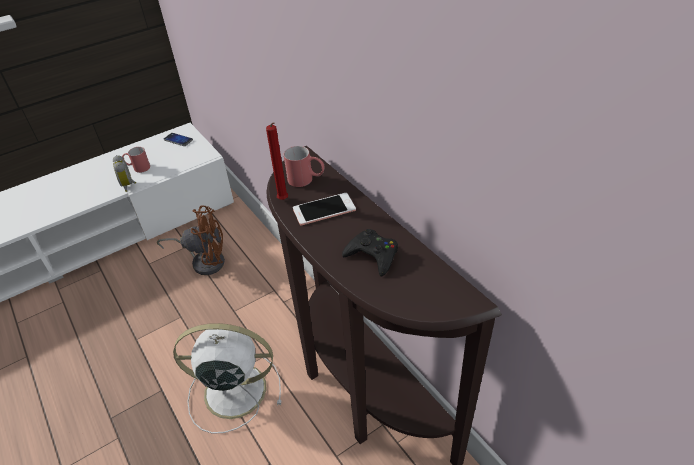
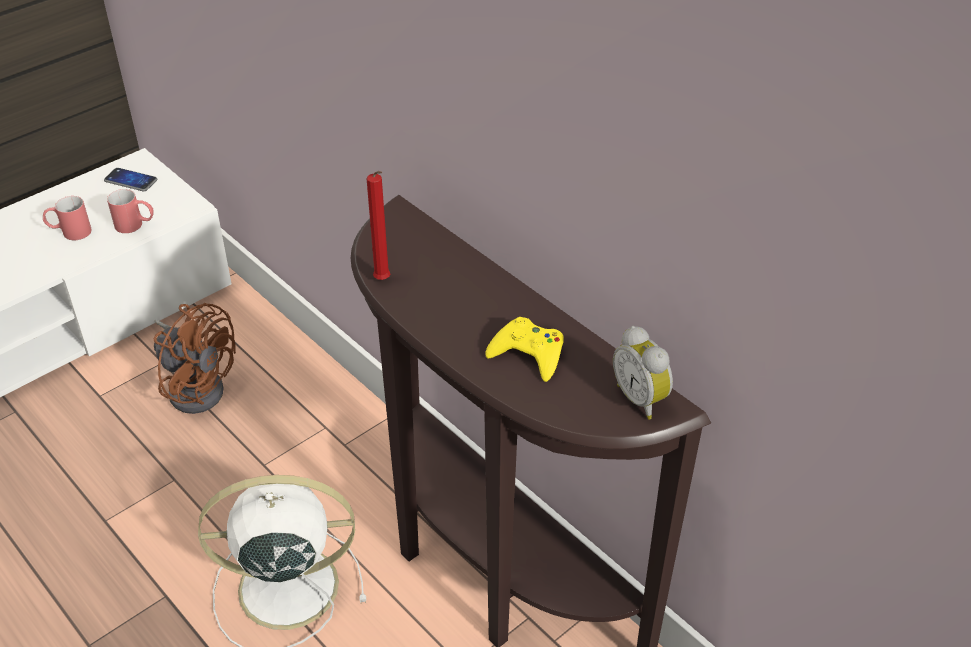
camera: 10 degrees left, 0 degrees up
(129, 185) = (61, 263): alarm clock -> alarm clock (642, 398)
(204, 261) = (197, 386): brown fan -> brown fan turned 45 degrees clockwise
(306, 180) = (411, 249): red mug -> red mug (135, 225)
(324, 209) = (446, 292): phone -> none
(373, 255) = (528, 354): black game controller -> yellow game controller

